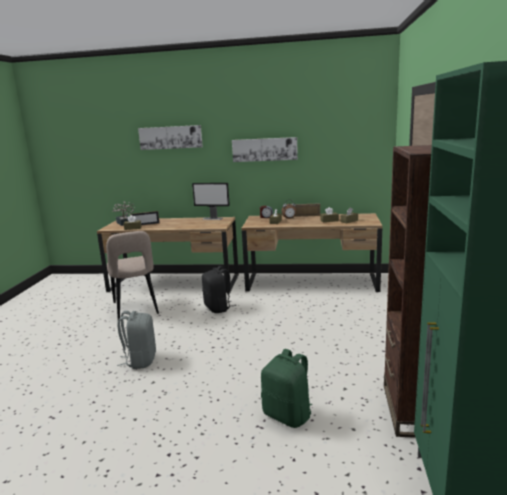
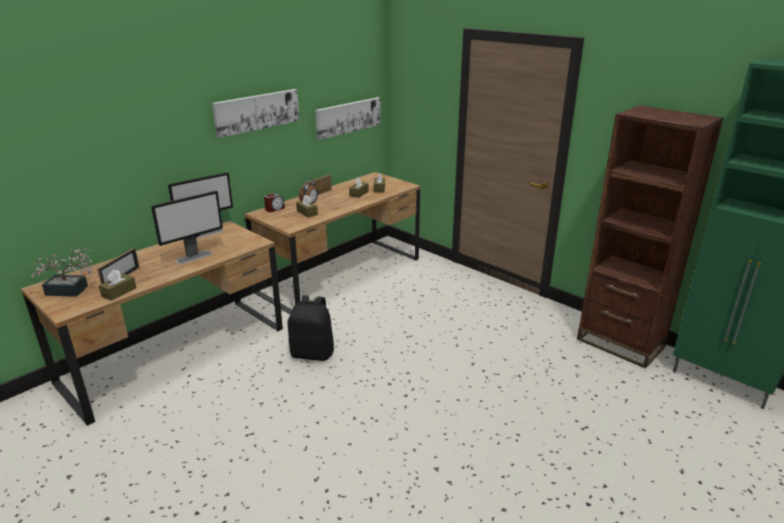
camera: 55 degrees left, 10 degrees up
(136, 309) = (209, 417): beige chair -> none
(140, 360) = (371, 462): grey backpack -> none
(170, 137) = (108, 110): picture -> picture (348, 117)
(184, 225) = (194, 257): none -> monitor
(288, 415) = (579, 404): green backpack -> none

